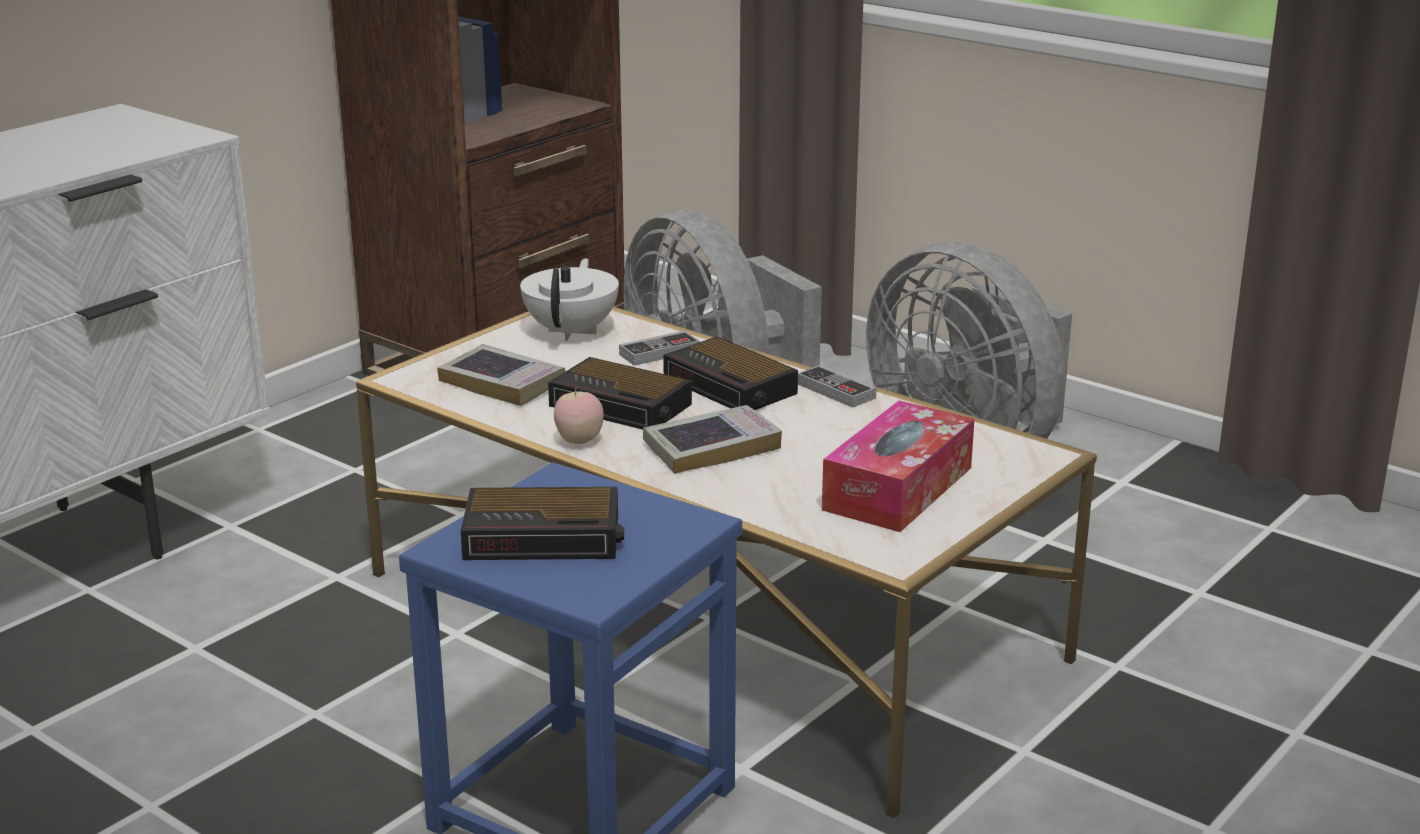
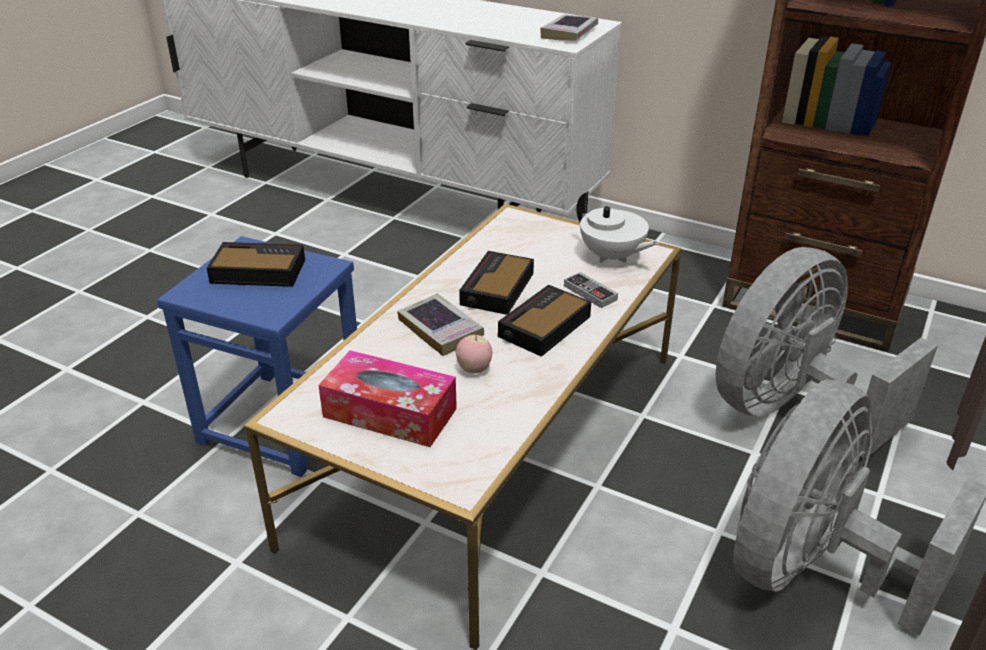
camera: 80 degrees right, 10 degrees up
(502, 383) = (517, 245): book -> book (569, 33)
(546, 536) = (256, 271): alarm clock -> alarm clock turned 105 degrees clockwise
(572, 331) = (612, 257): white teapot -> white teapot turned 45 degrees clockwise
(579, 441) = (438, 281): apple -> apple (474, 369)
(836, 391) = (552, 373): game controller -> none

